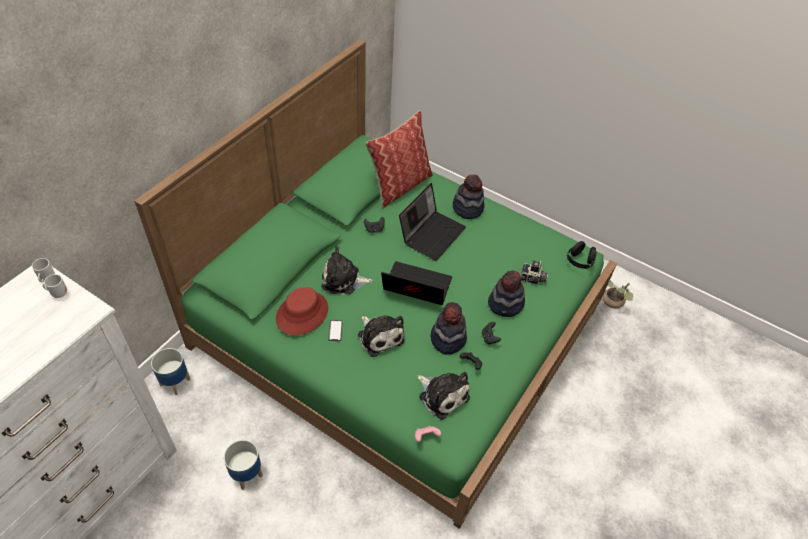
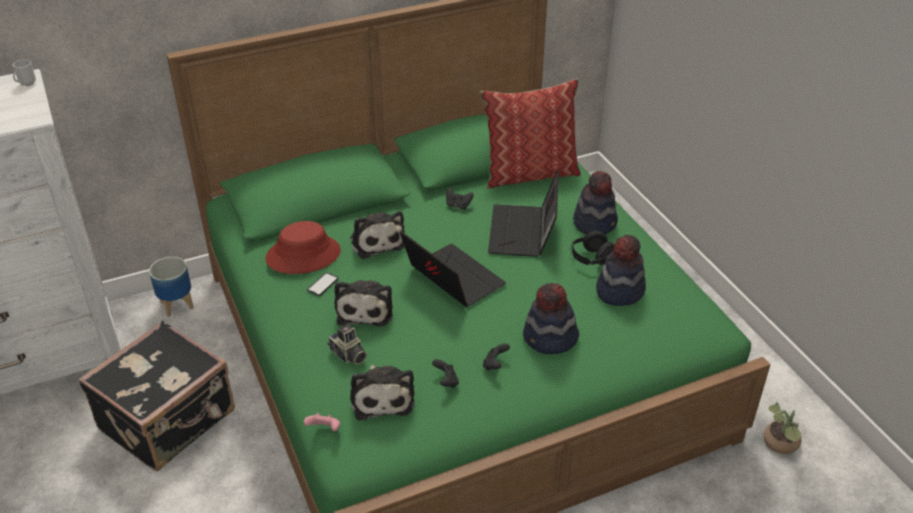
camera: 35 degrees right, 10 degrees down
(59, 293) = (24, 97): mug -> none
(246, 474) = (169, 421): planter -> black suitcase
(343, 280) = (376, 241): plush toy -> plush toy turned 150 degrees counterclockwise
(431, 233) = (523, 233): laptop -> laptop turned 120 degrees clockwise
(447, 338) = (442, 343): hat -> hat (619, 290)
(532, 279) = (612, 326): camera -> camera (348, 355)
(579, 261) = (699, 333): black headphones -> black headphones (591, 259)

